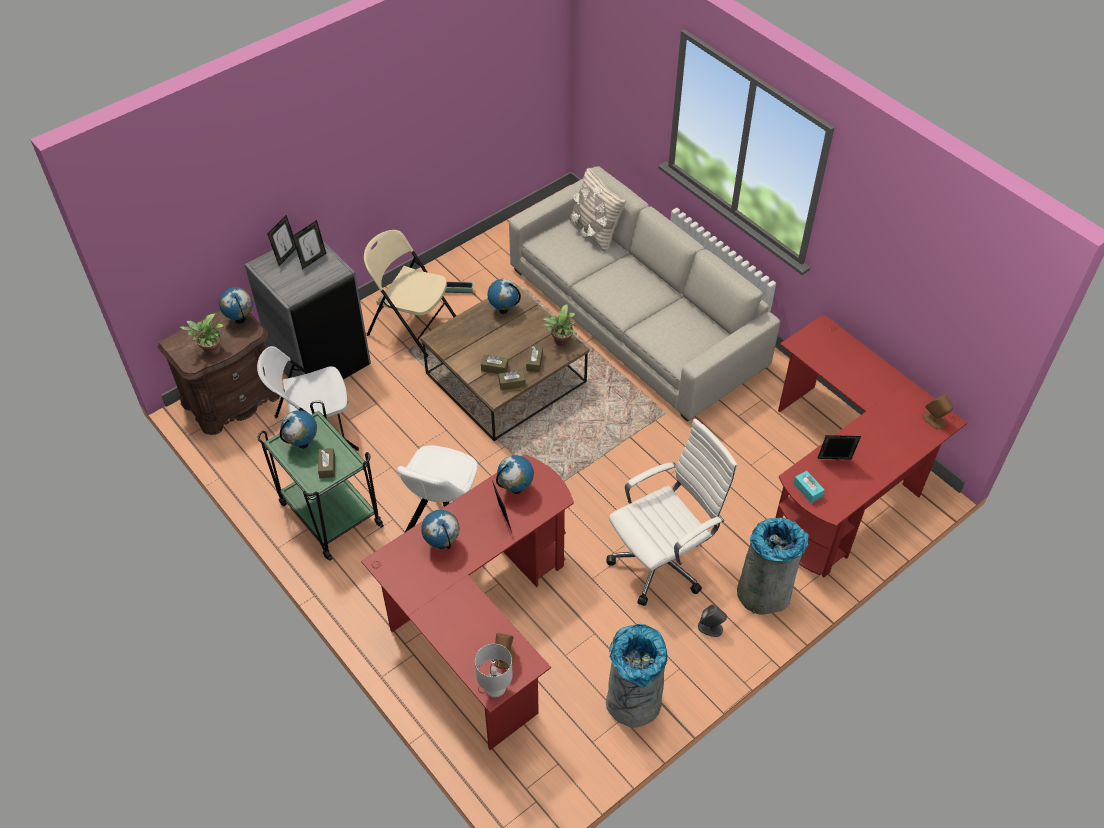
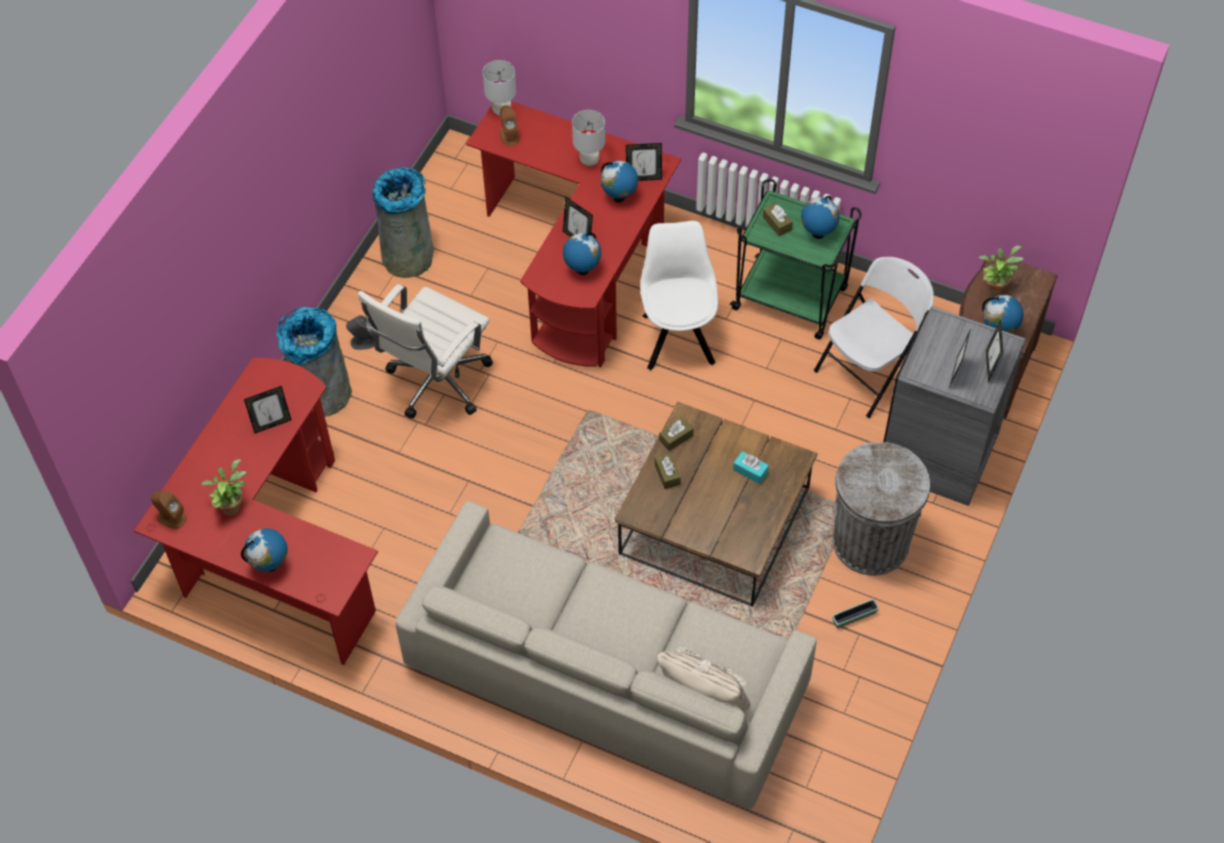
camera: 155 degrees right, 5 degrees up
(408, 554) = (643, 178): none -> picture frame
(412, 326) = (870, 542): beige chair -> grey trash can
(444, 594) = (589, 160): none -> grey table lamp
(494, 368) = (707, 448): brown tissue box -> none
(503, 310) = (746, 528): globe -> globe (270, 565)
(561, 342) = (652, 512): potted plant -> potted plant (231, 505)
(807, 490) = (291, 381): turquoise tissue box -> turquoise tissue box (750, 471)

